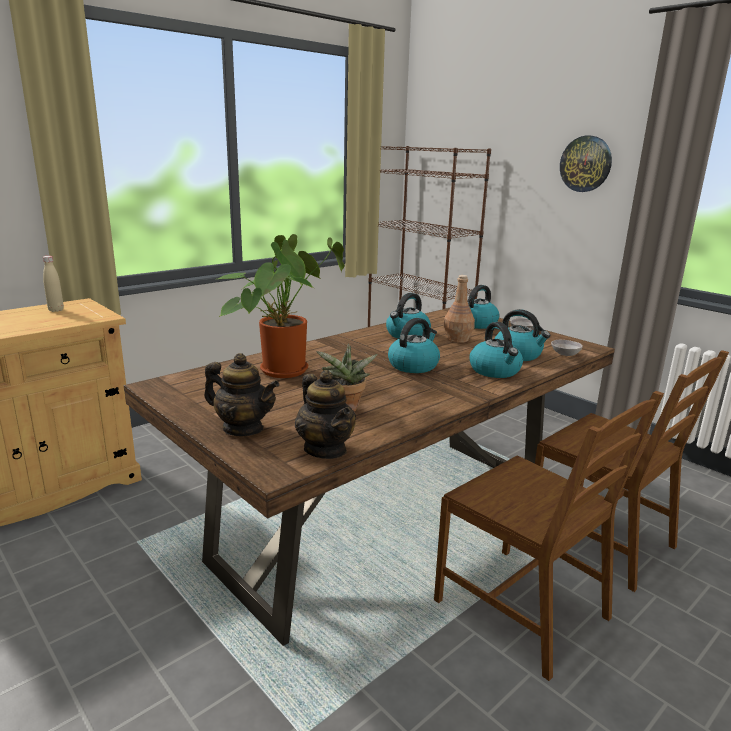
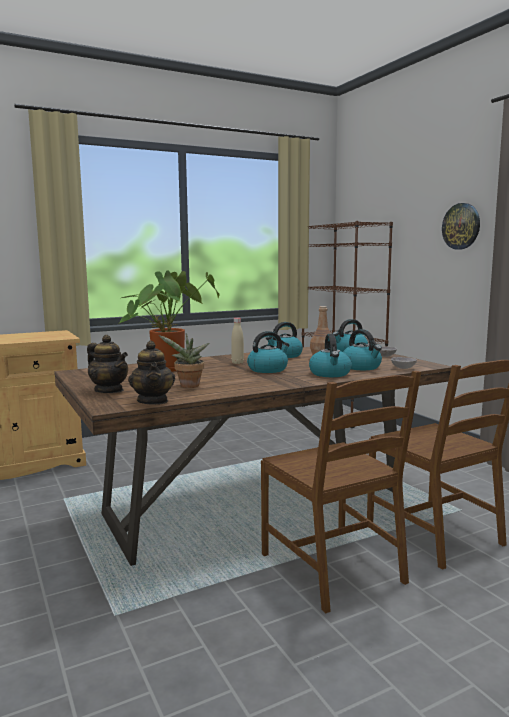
camera: 15 degrees right, 10 degrees down
(56, 310) = (39, 334): beige bottle -> beige bottle (237, 363)

